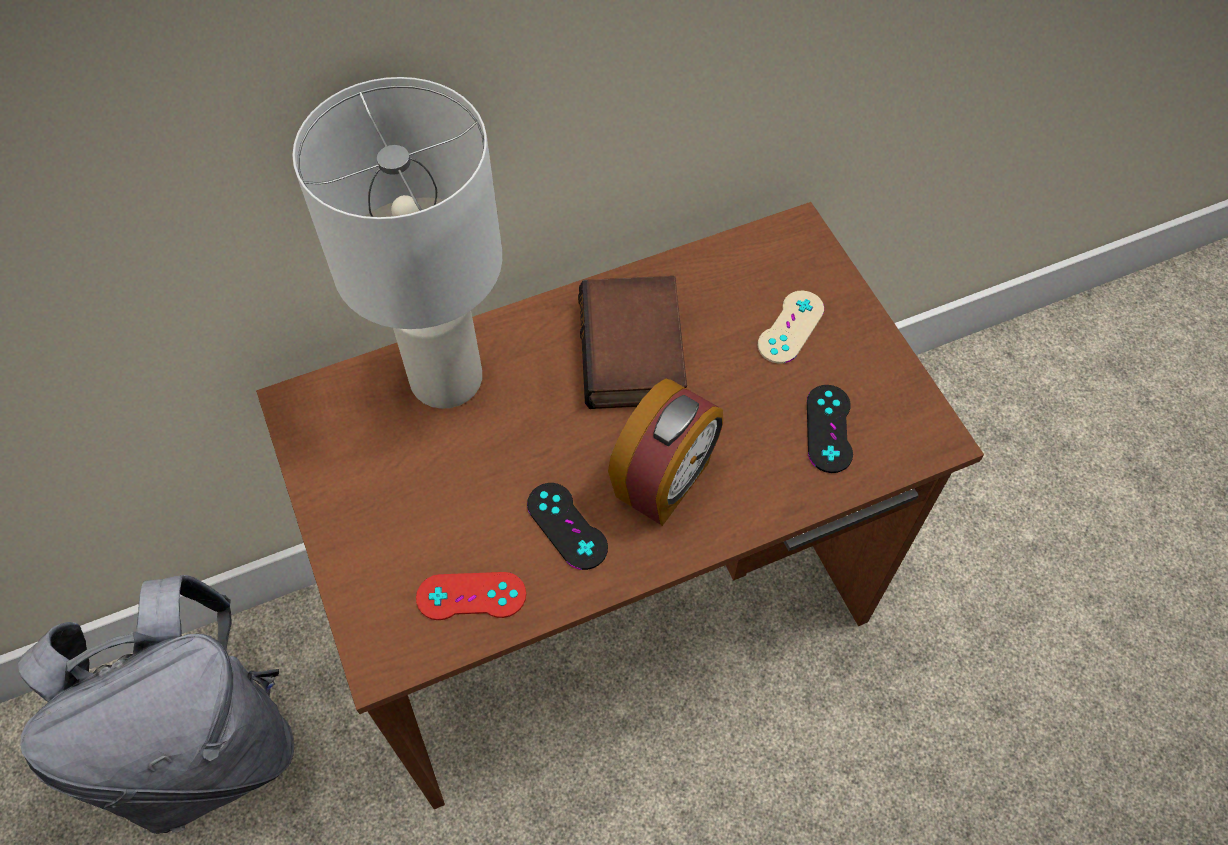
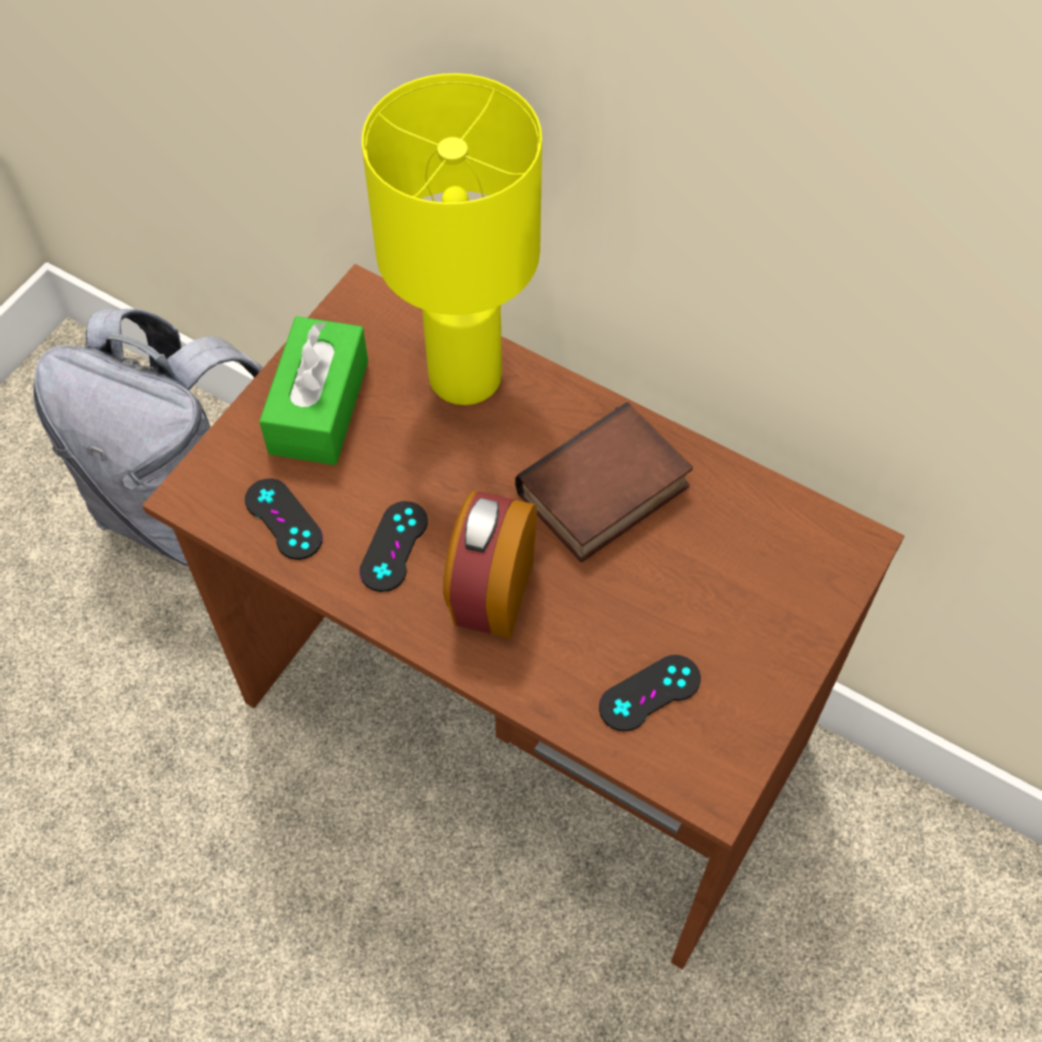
camera: 55 degrees right, 0 degrees up
(380, 502) = (319, 407): none -> green tissue box
(447, 376) = (467, 375): white table lamp -> yellow table lamp
(471, 596) = (283, 519): red game controller -> black game controller
(664, 481) = (491, 592): alarm clock -> alarm clock turned 105 degrees clockwise
(790, 327) = (737, 600): beige game controller -> none

